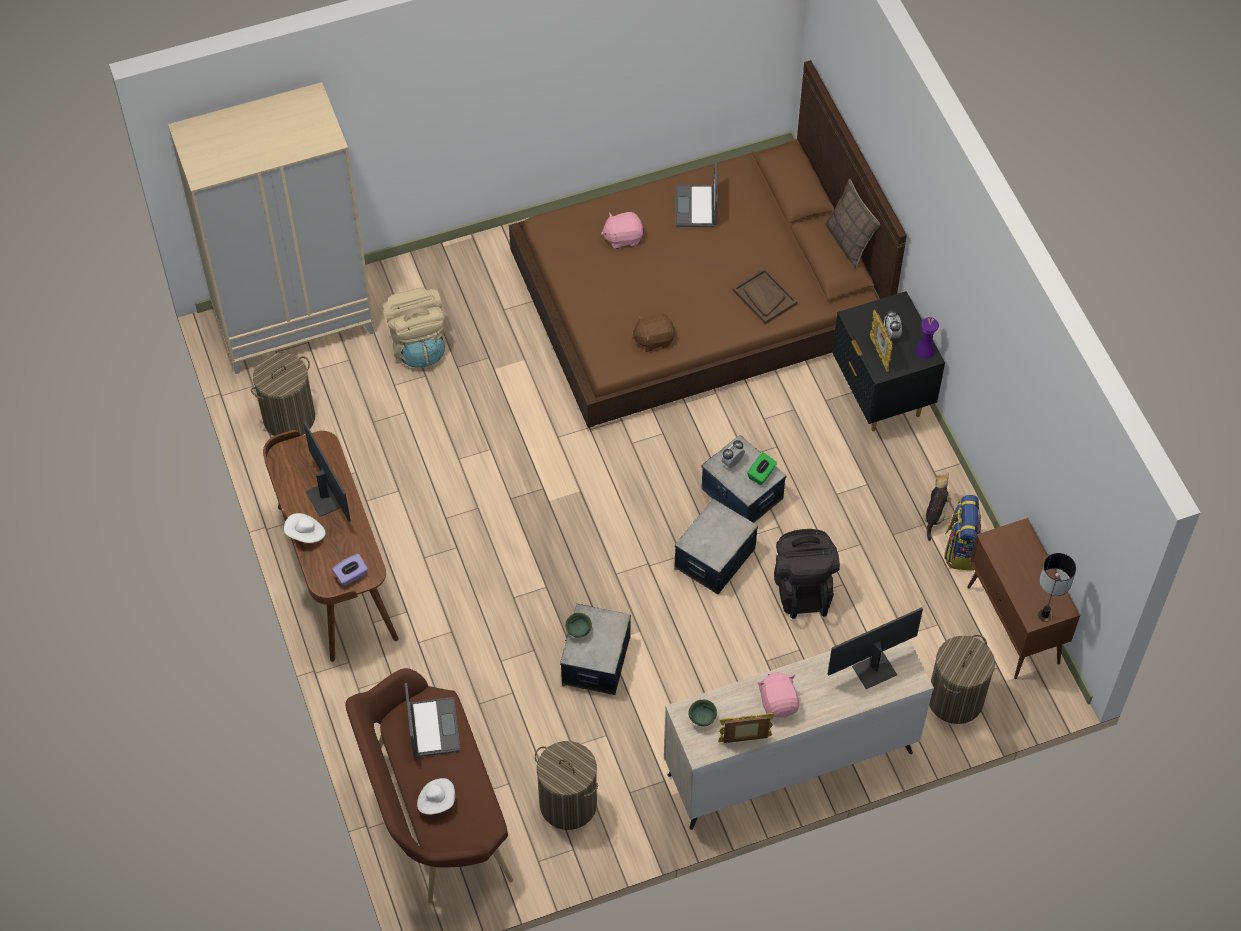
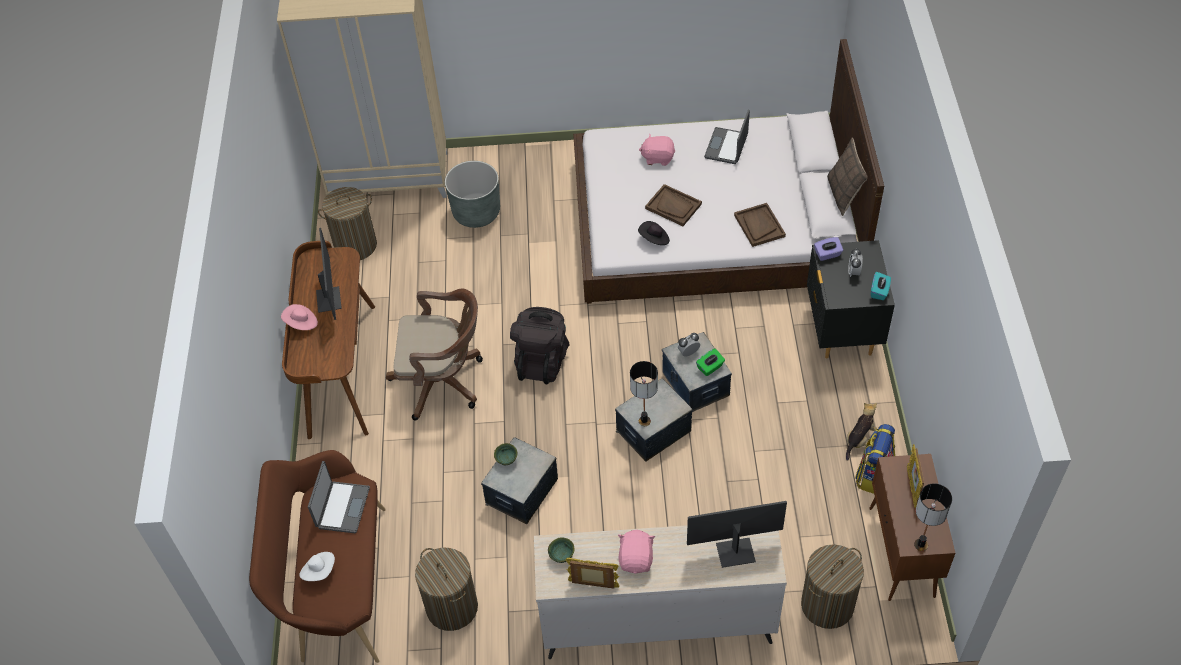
camera: 20 degrees right, 5 degrees down
(306, 534) = (301, 323): white hat -> pink hat
(351, 575) = (323, 364): purple tissue box -> purple tissue box (827, 254)
(418, 344) = (476, 212): beige backpack -> grey planter
(460, 558) = (443, 382): none -> brown office chair
(653, 339) = (654, 239): brown plush toy -> black hat
(661, 294) = (673, 206): none -> brown tray
(699, 296) = (714, 222): brown bed -> white bed
(711, 551) = (644, 421): none -> table lamp
(802, 588) = (721, 473): black backpack -> black backpack (542, 361)
(879, 354) = (838, 285): picture frame -> picture frame (912, 488)
(925, 351) = (879, 291): purple vase -> turquoise tissue box

